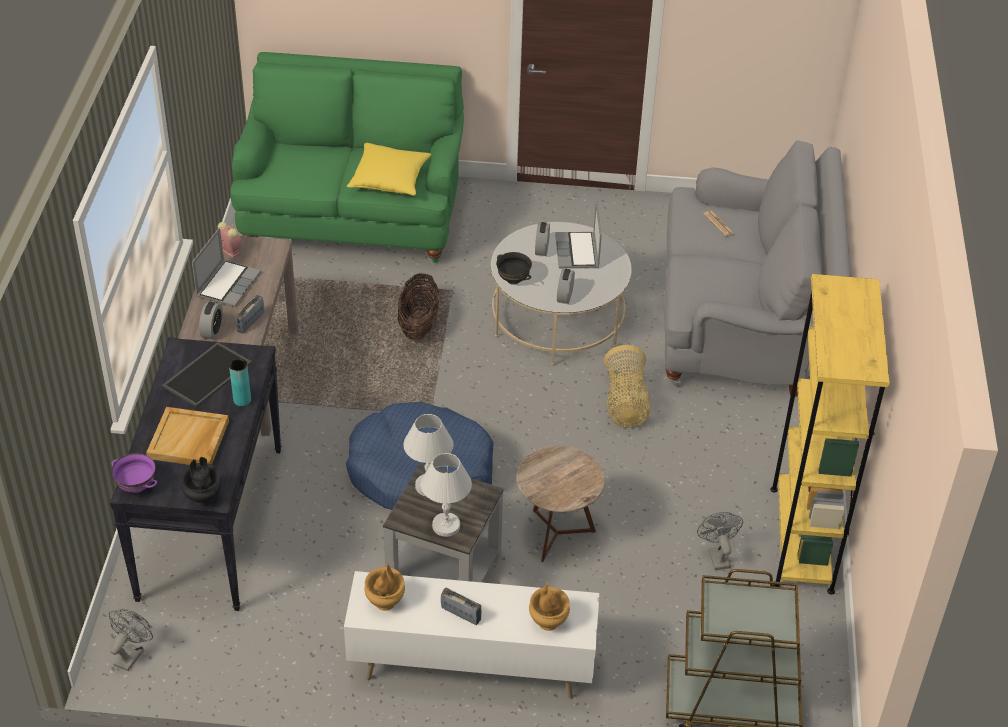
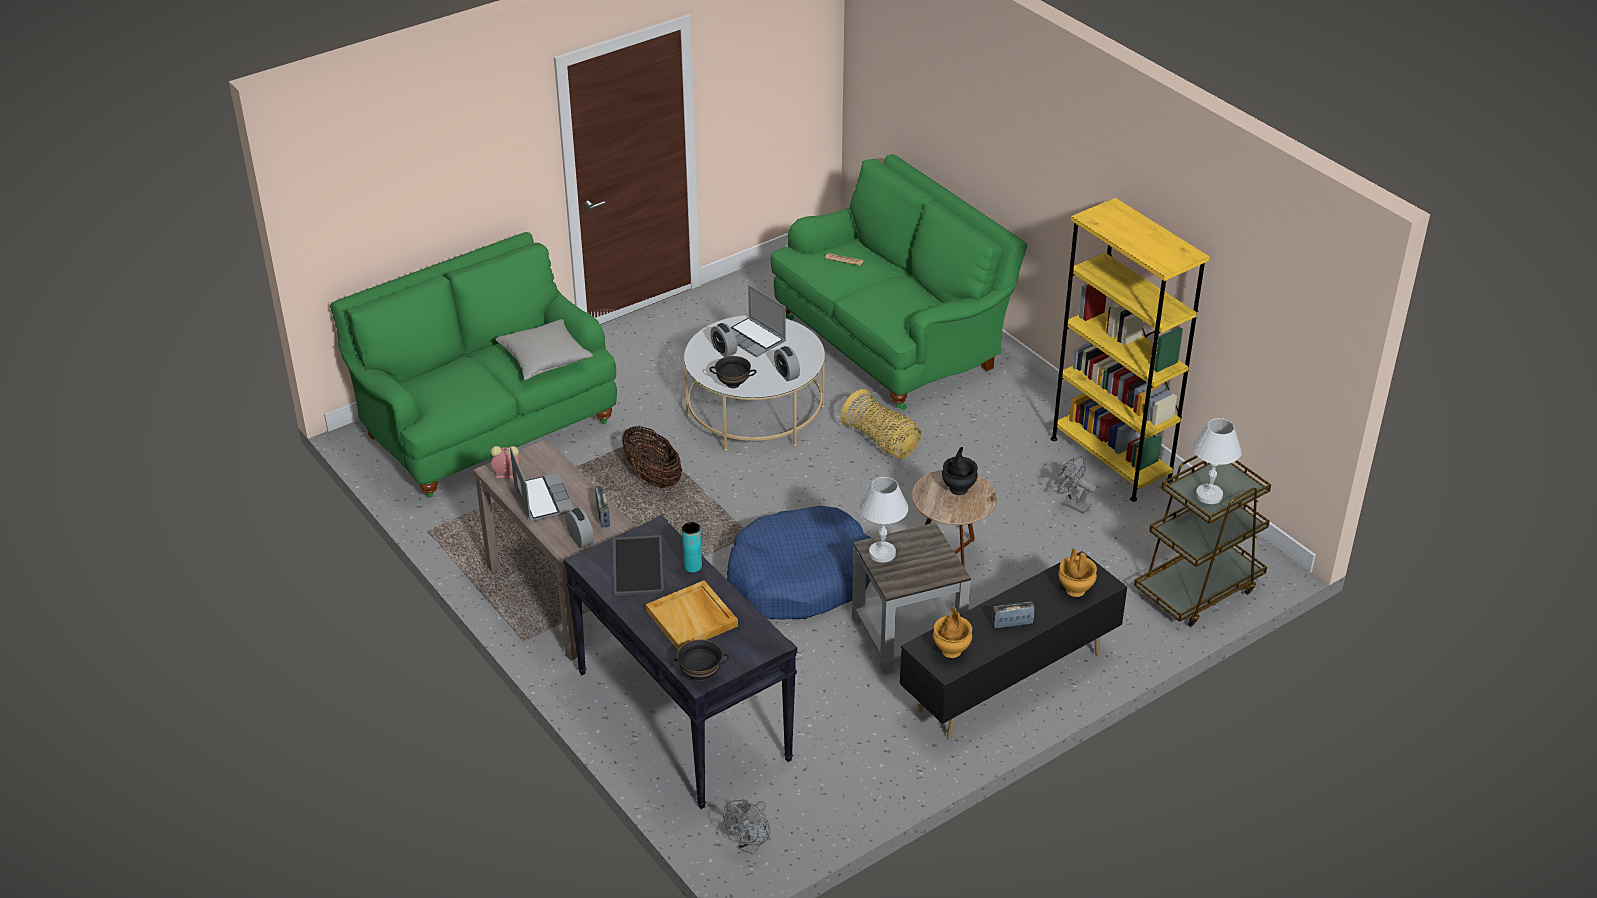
camera: 40 degrees left, 5 degrees down
(131, 654) = (750, 846): grey fan -> grey fan turned 135 degrees counterclockwise
(136, 487) = (700, 675): purple bowl -> black bowl
(203, 498) = (764, 649): black vase -> black vase (958, 489)
(389, 179) = (544, 359): yellow pillow -> grey pillow
(445, 526) = (930, 571): white table lamp -> white table lamp (1208, 495)
(471, 668) = (1008, 682): white tv stand -> black tv stand
(741, 324) = (892, 341): grey sofa -> green sofa

